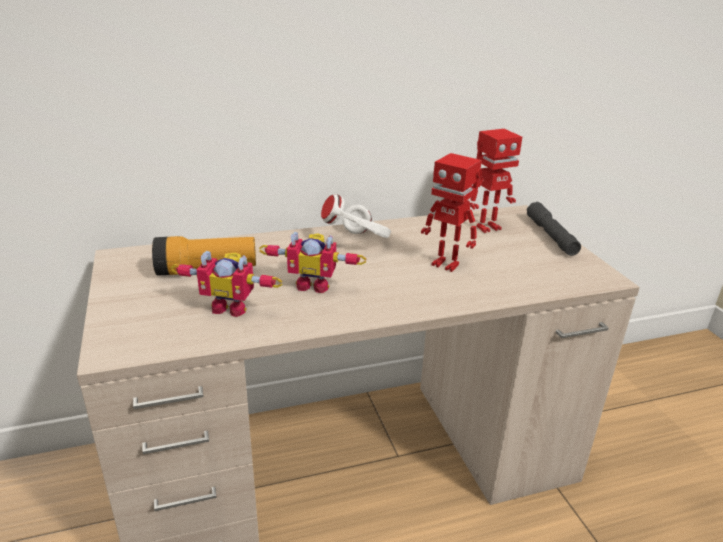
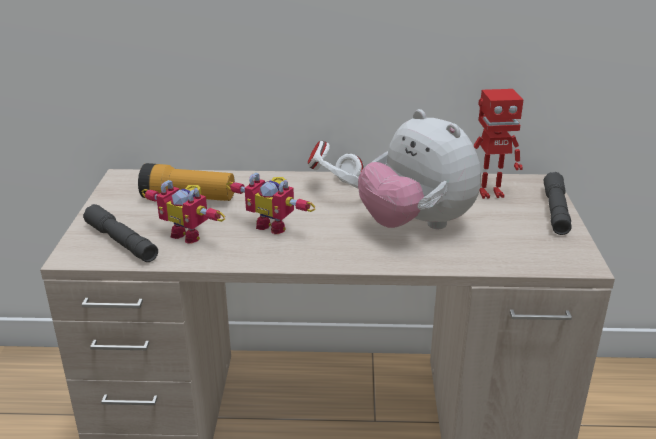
camera: 20 degrees right, 0 degrees up
(159, 327) = (121, 242): none -> grey flashlight
(446, 264) = (416, 225): toy robot -> plush toy

